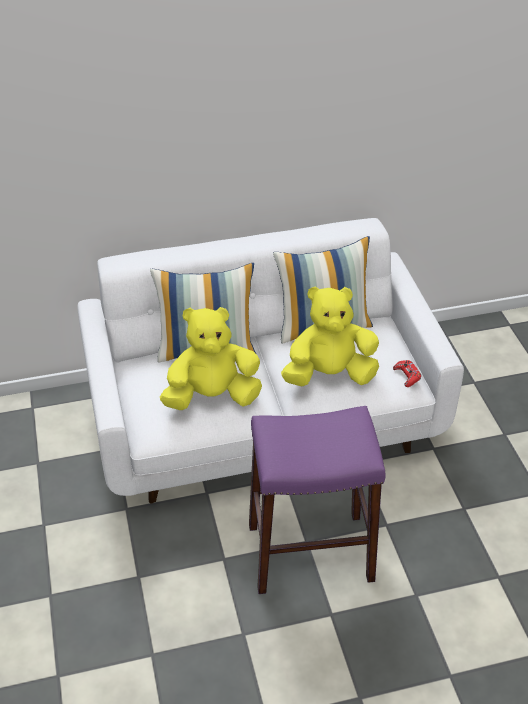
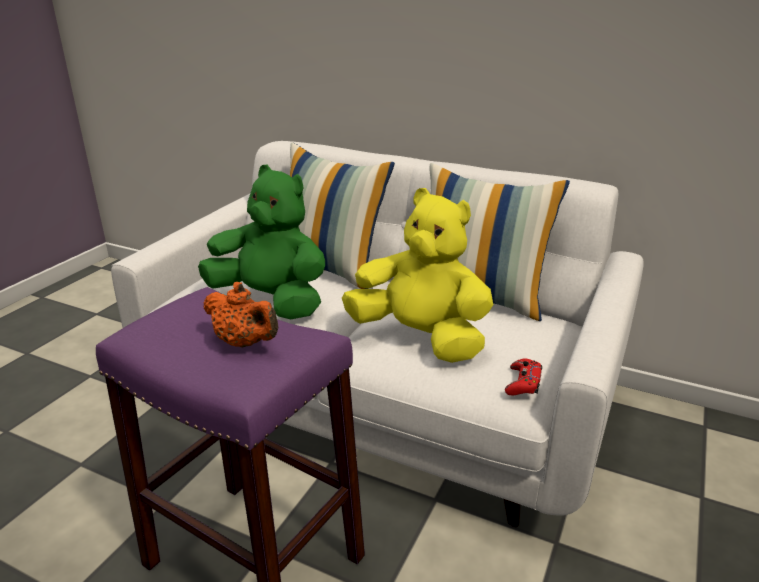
camera: 40 degrees right, 15 degrees down
(212, 397) = (271, 301): yellow plush toy -> green plush toy
(330, 437) = (244, 343): none -> orange teapot

